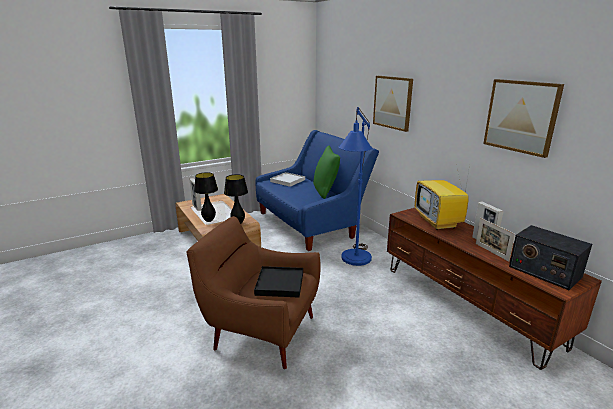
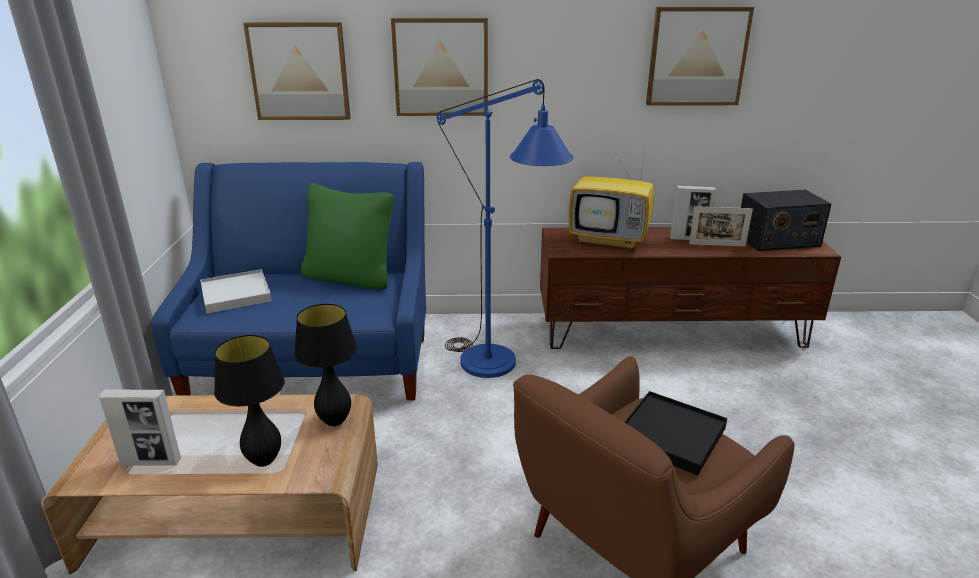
camera: 60 degrees left, 5 degrees up
(348, 97) = (299, 71): none -> picture

